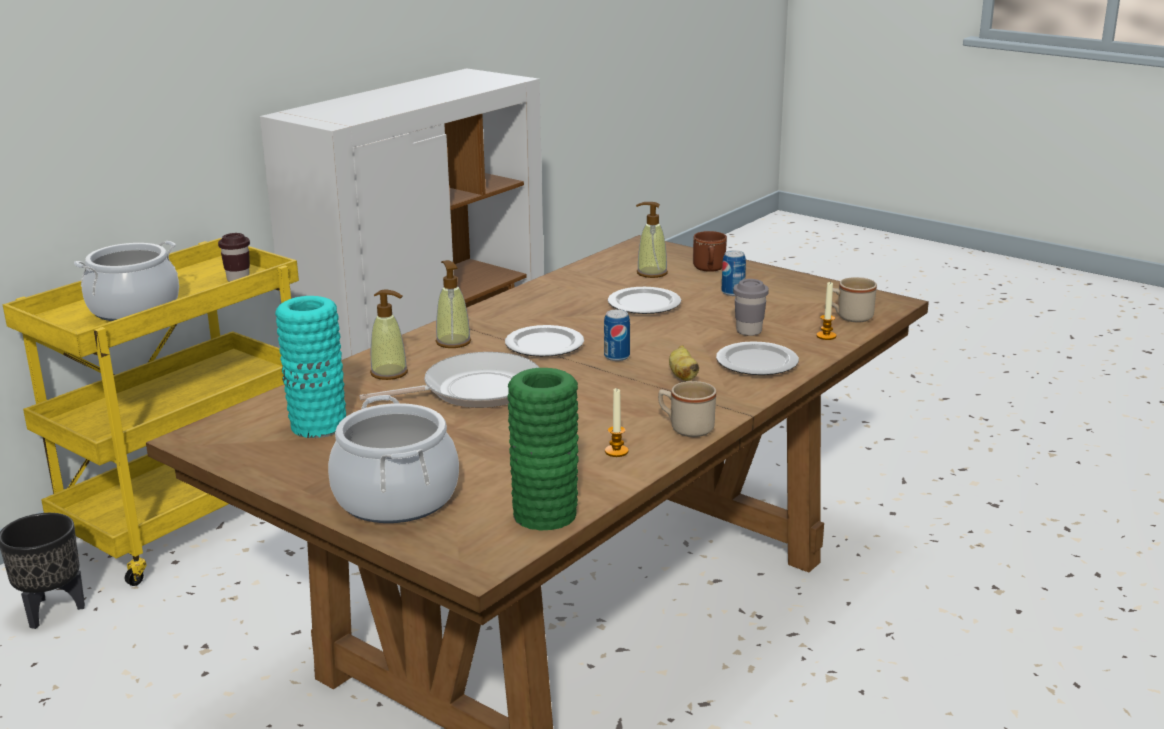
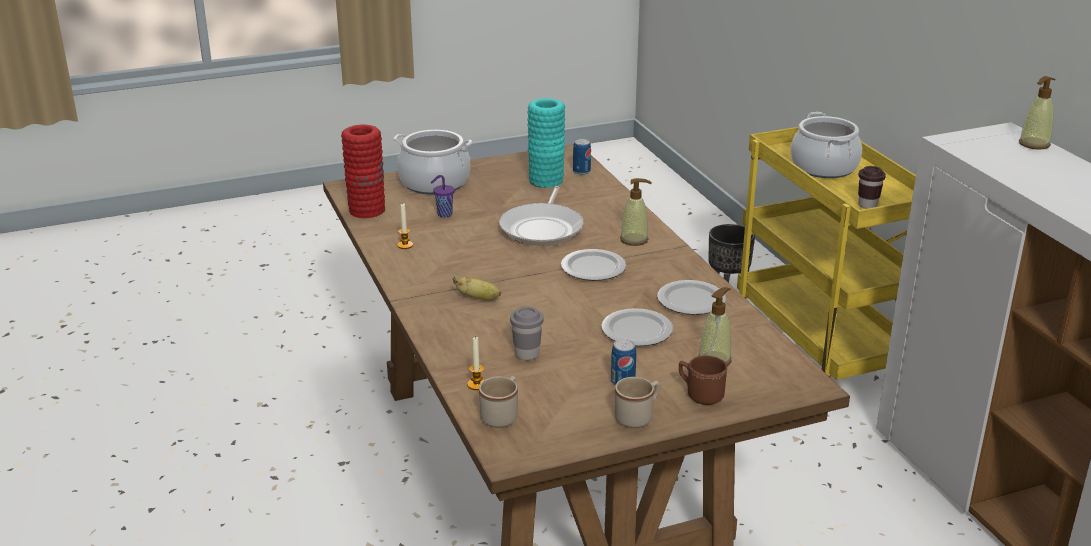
camera: 120 degrees right, 5 degrees up
(389, 373) = (601, 211): soap dispenser -> soap dispenser (1034, 144)
(499, 457) = (443, 214): none -> purple cup
(545, 514) = (367, 210): green vase -> red vase
(616, 357) = (541, 286): can -> can (581, 171)
(685, 428) = (404, 274): beige mug -> beige mug (638, 417)
(755, 362) = (466, 333): plate -> plate (692, 300)

